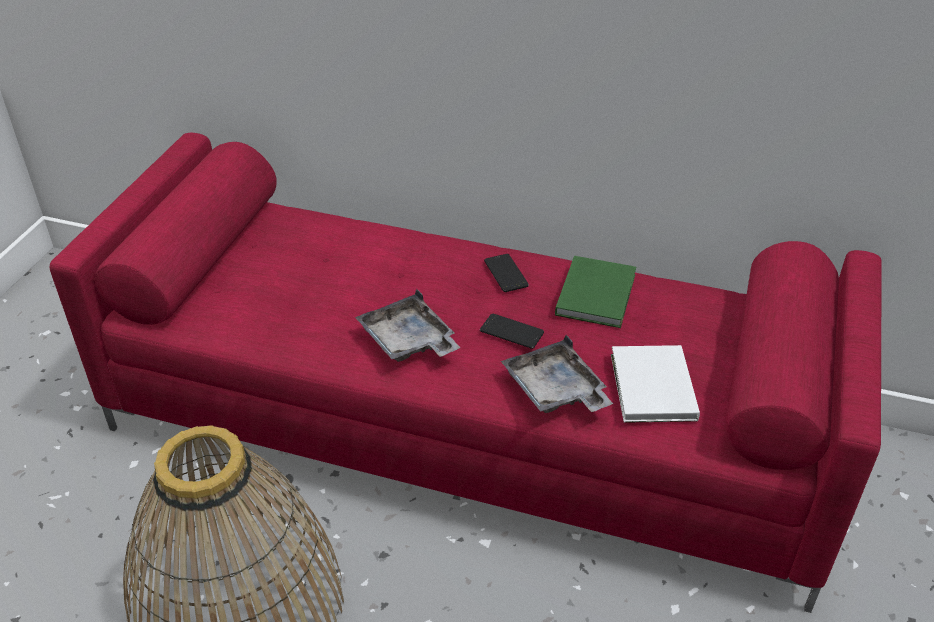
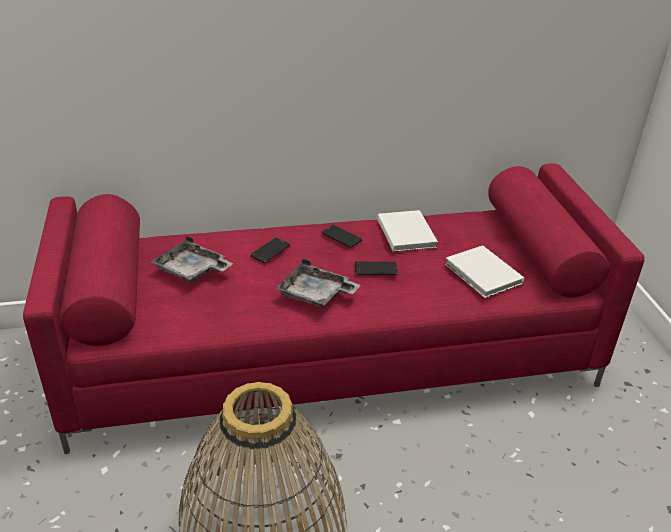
camera: 30 degrees left, 5 degrees down
(403, 266) = (270, 251): none -> phone
(555, 391) = (431, 294): grey tray -> grey tray (192, 270)
(597, 293) = (406, 232): green book -> white book

